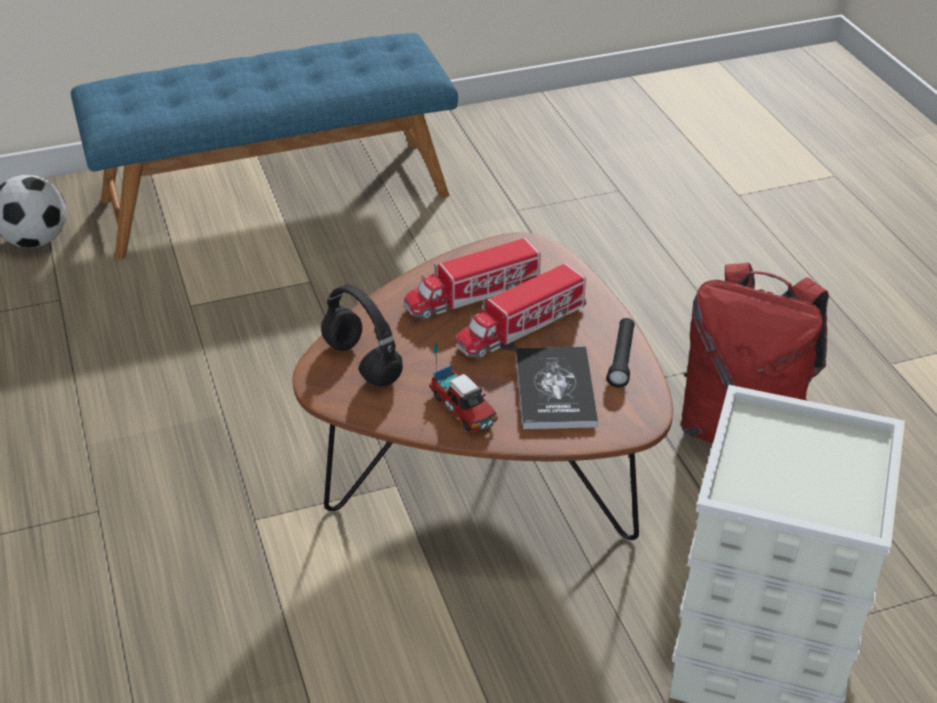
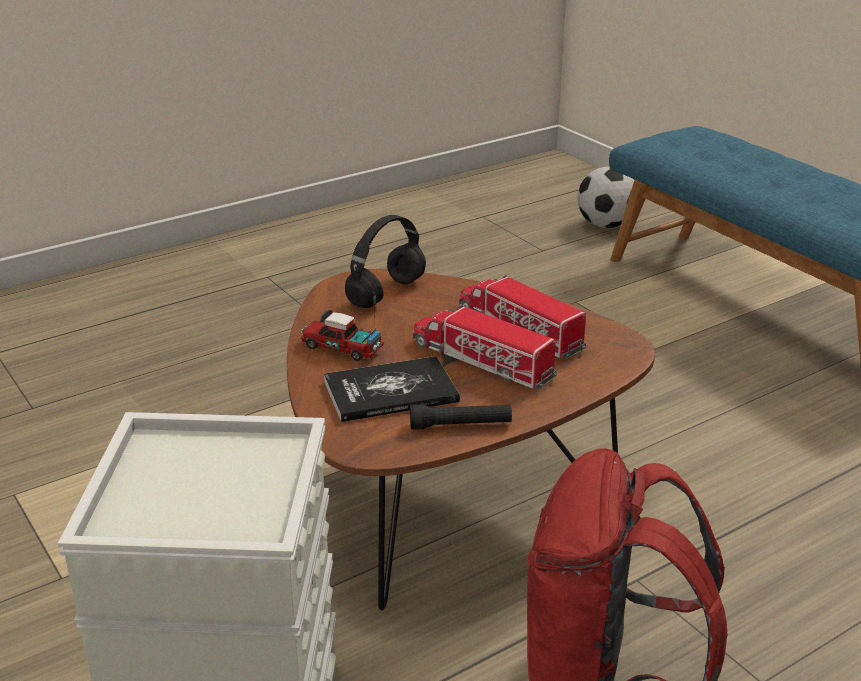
camera: 75 degrees right, 10 degrees down
(463, 409) = (341, 348): toy truck -> toy truck turned 75 degrees clockwise

